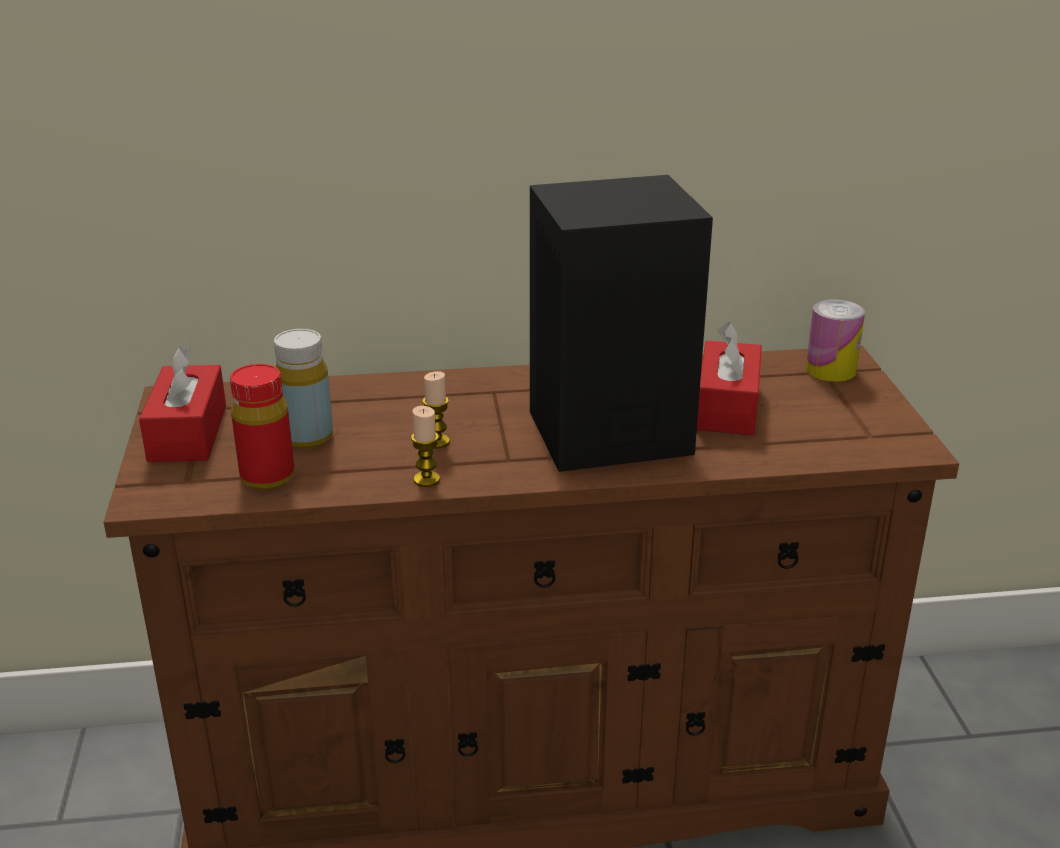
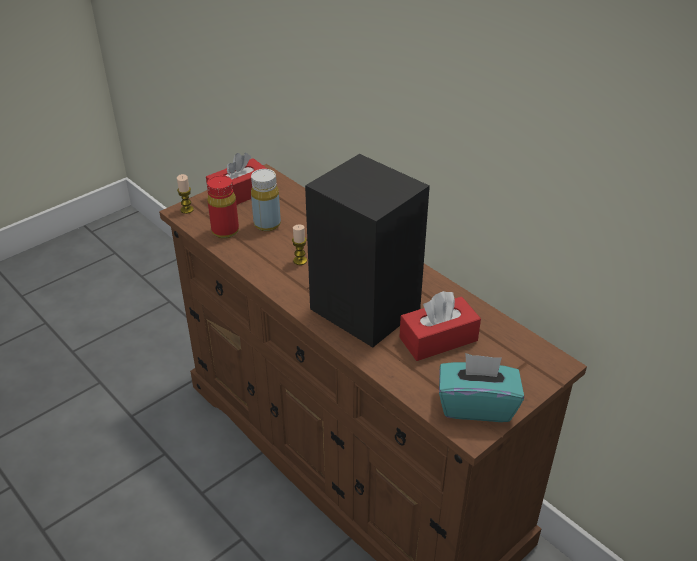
camera: 55 degrees right, 10 degrees up
(426, 479) = (264, 273): candle -> candle (187, 210)
(830, 370) = (533, 364): can -> none
(870, 428) = (476, 405): none -> turquoise tissue box

